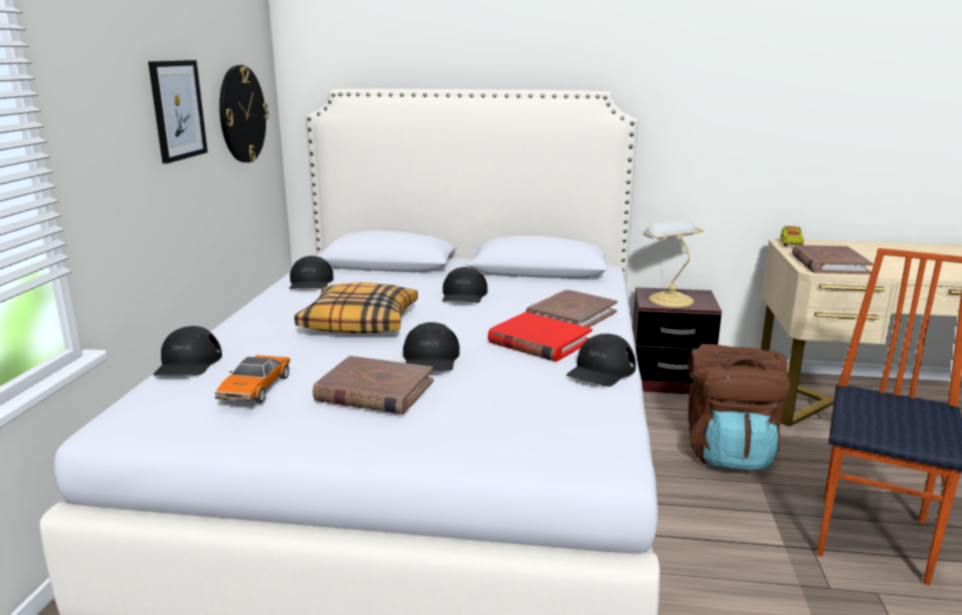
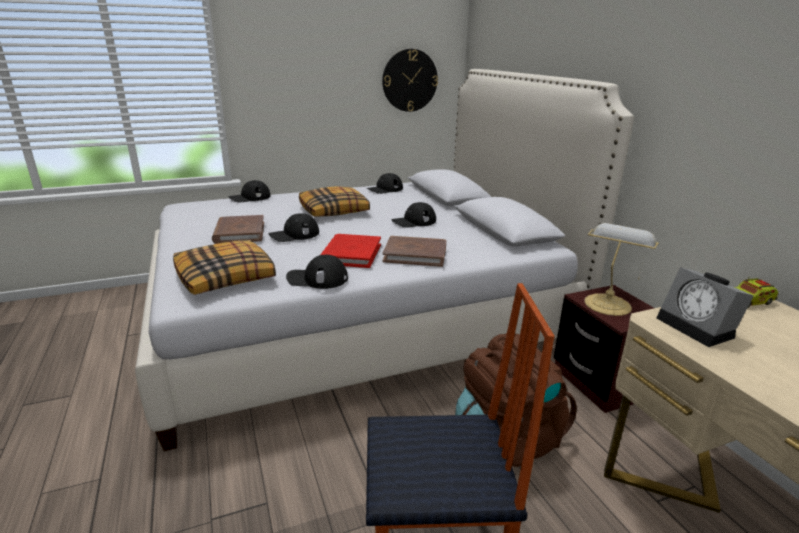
camera: 60 degrees right, 5 degrees up
(177, 110) = (337, 72): picture -> none
(255, 389) = (224, 212): toy car -> none
(547, 422) = (226, 277): none -> pillow
(829, 264) = (698, 328): brown book -> alarm clock

